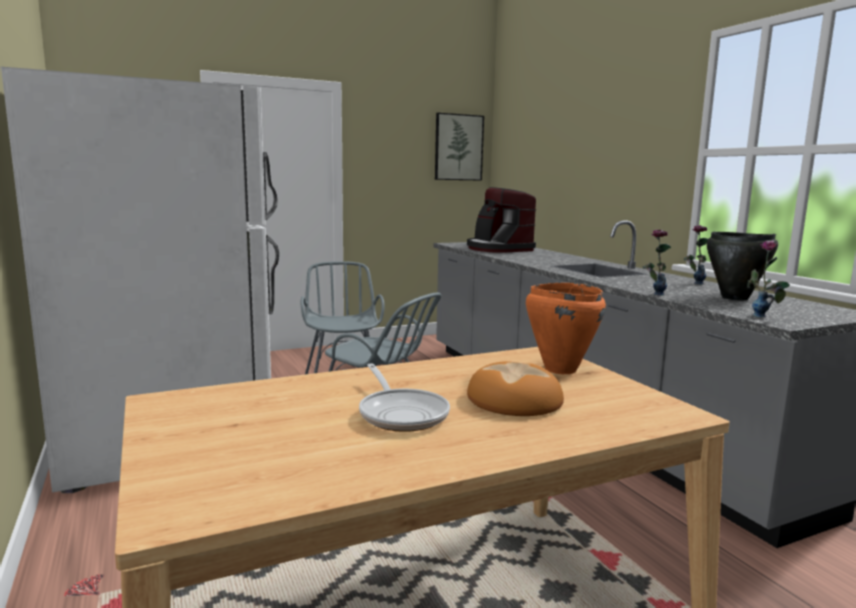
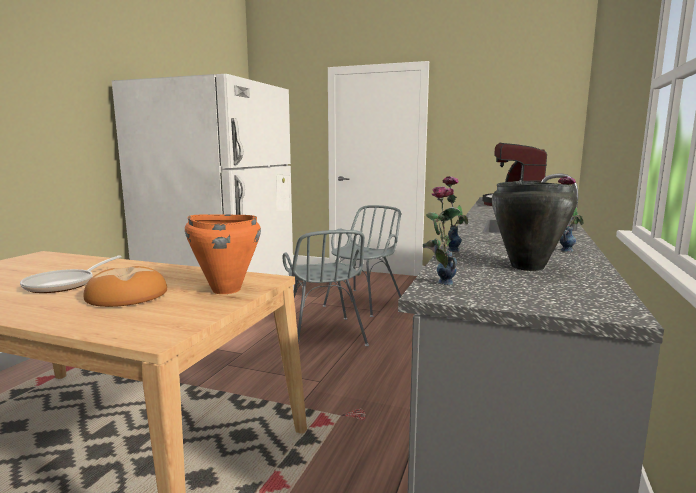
camera: 45 degrees right, 0 degrees up
(458, 147) = (544, 107): picture -> none

